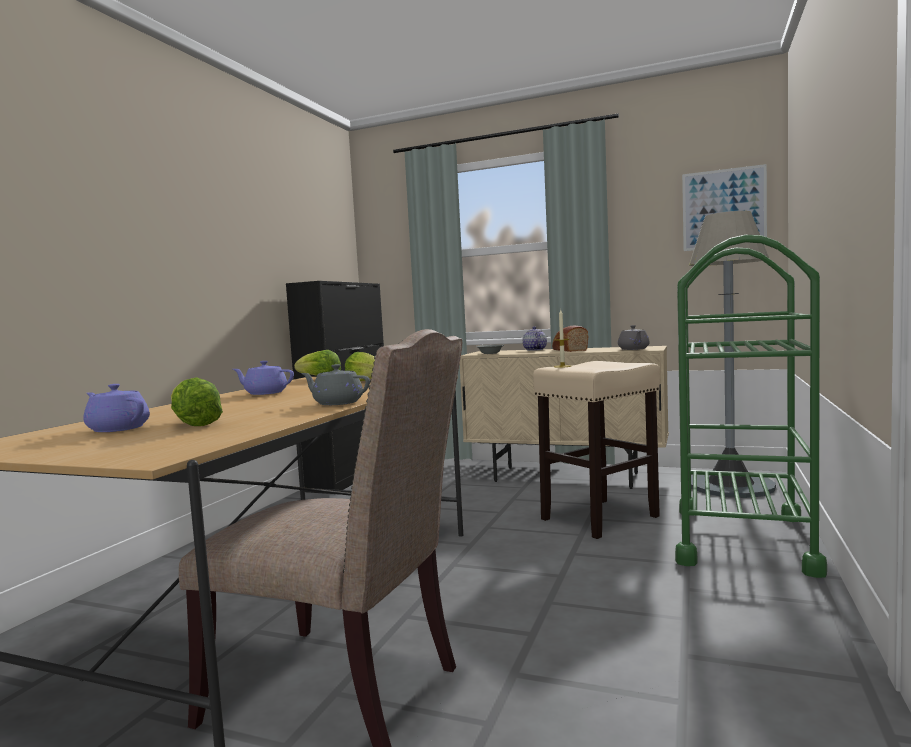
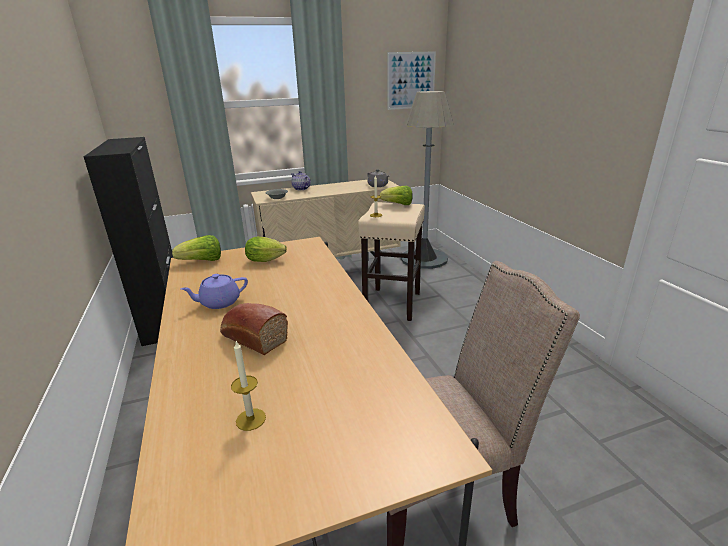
camera: 40 degrees left, 20 degrees up
(117, 429) = (251, 419): purple teapot -> candle
(194, 424) = (312, 382): lettuce -> lettuce (398, 204)
(337, 403) = (346, 308): grey teapot -> none
(568, 350) = (331, 188): bread -> bread (252, 338)
(743, 539) = (473, 298): green cart -> none

